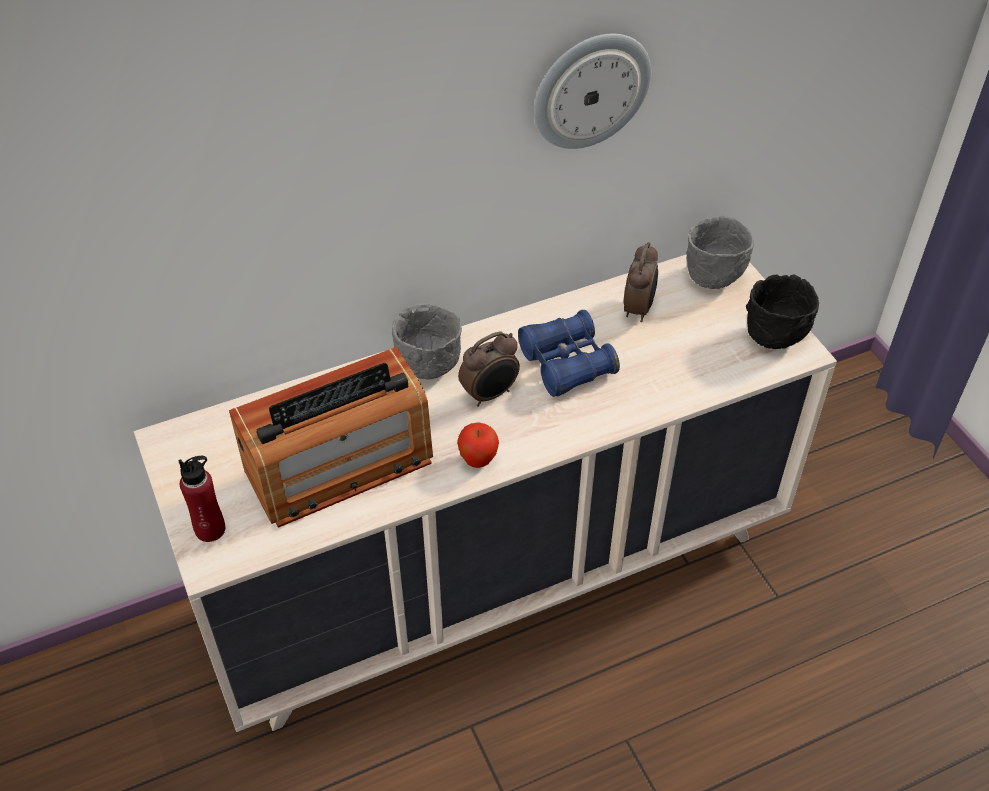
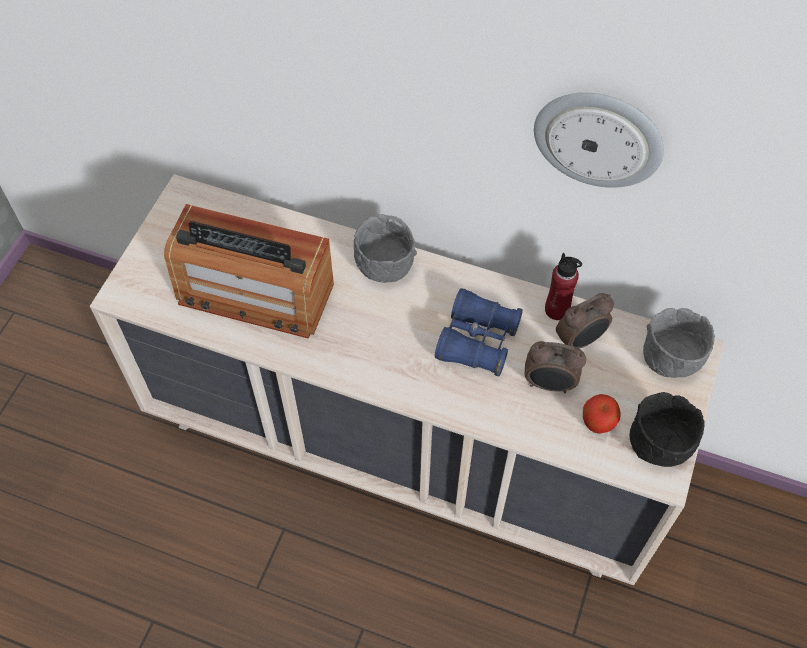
camera: 45 degrees right, 10 degrees up
(210, 529) = (143, 274): red bottle -> red bottle (557, 310)
(478, 460) = (338, 361): apple -> apple (597, 424)
(490, 394) = (400, 321): alarm clock -> alarm clock (549, 384)

